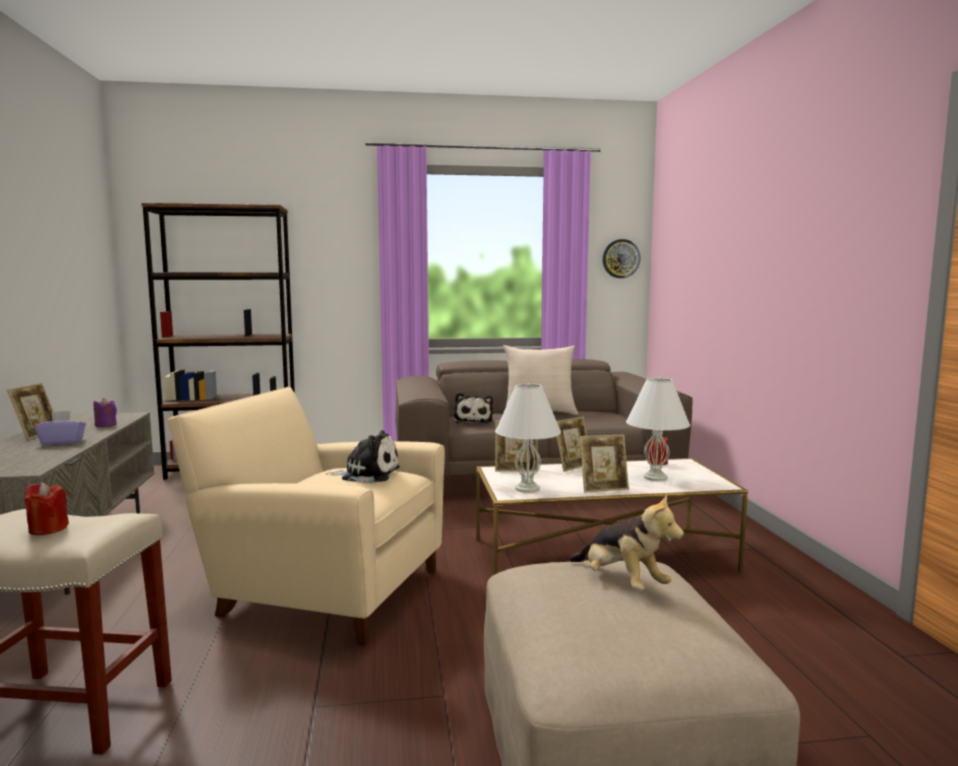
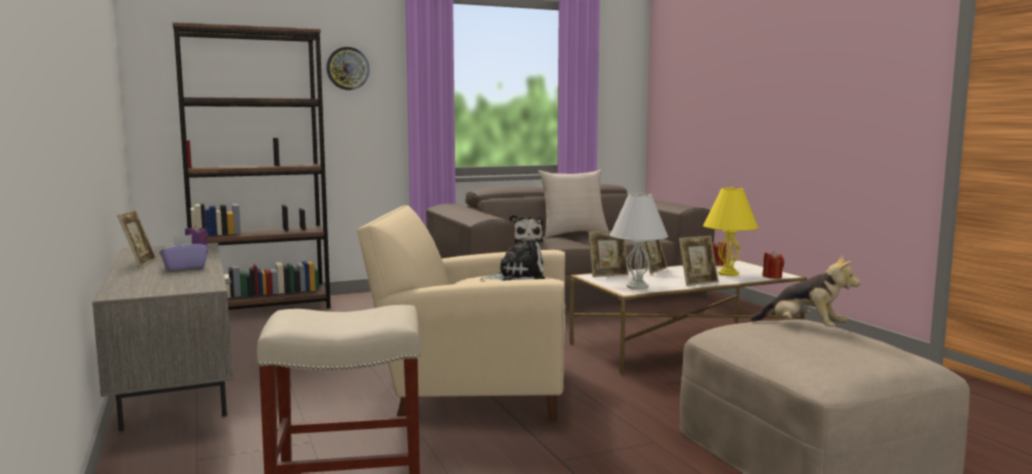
camera: 15 degrees left, 0 degrees up
(48, 529) = (345, 318): red candle -> red candle (772, 276)
(620, 258) = (623, 89): wall clock -> wall clock (347, 68)
(655, 477) = (728, 273): white table lamp -> yellow table lamp

